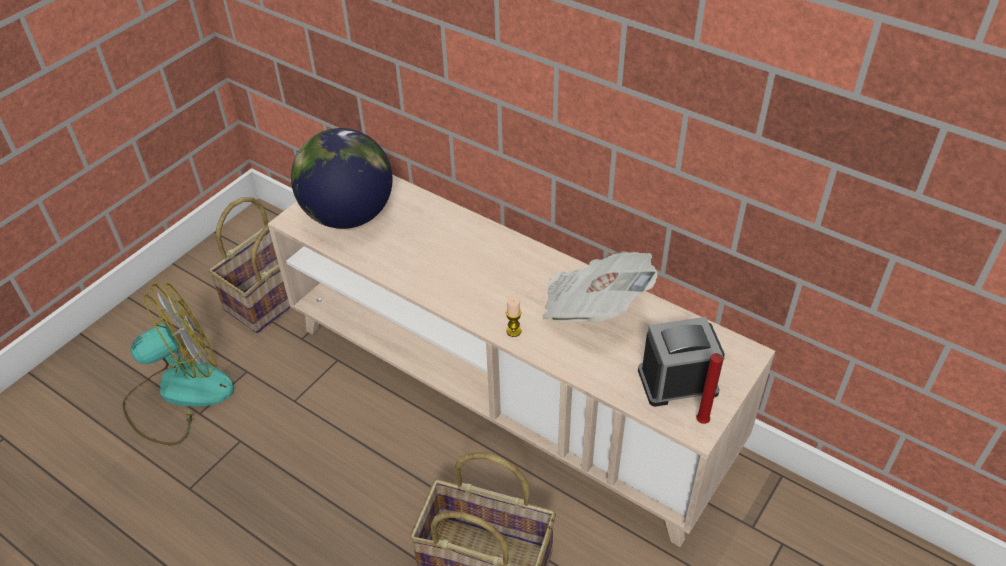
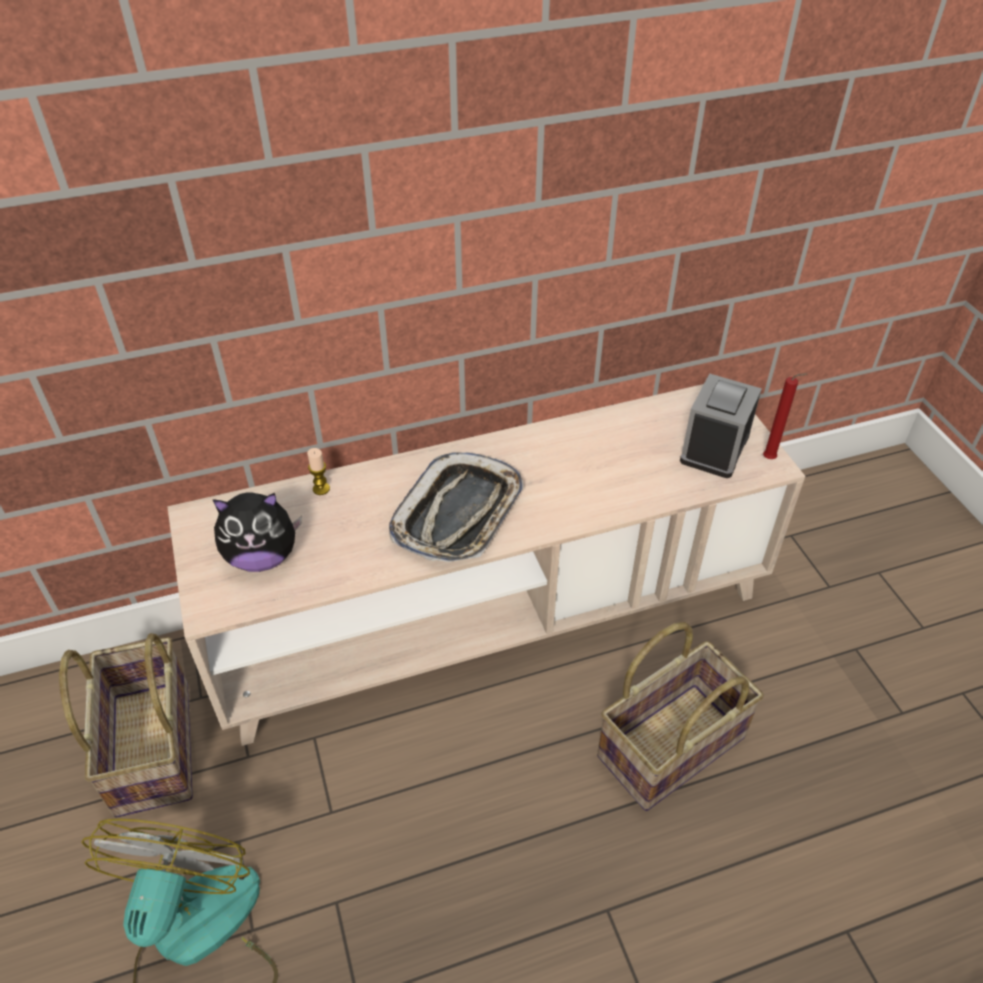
camera: 55 degrees left, 0 degrees up
(349, 216) = (262, 557): globe -> plush toy
(464, 279) = (459, 514): none -> tray
(513, 331) = (563, 516): candle -> candle (321, 489)
(594, 307) = (583, 449): newspaper -> none

